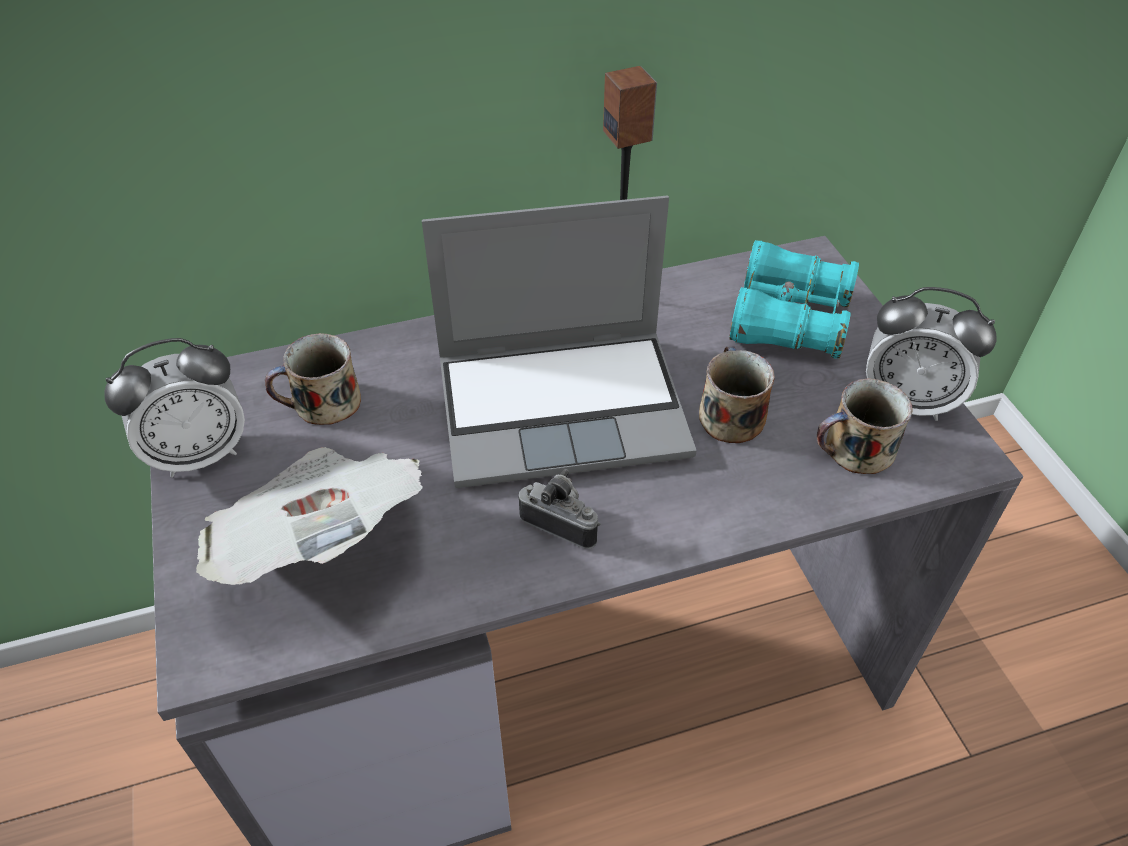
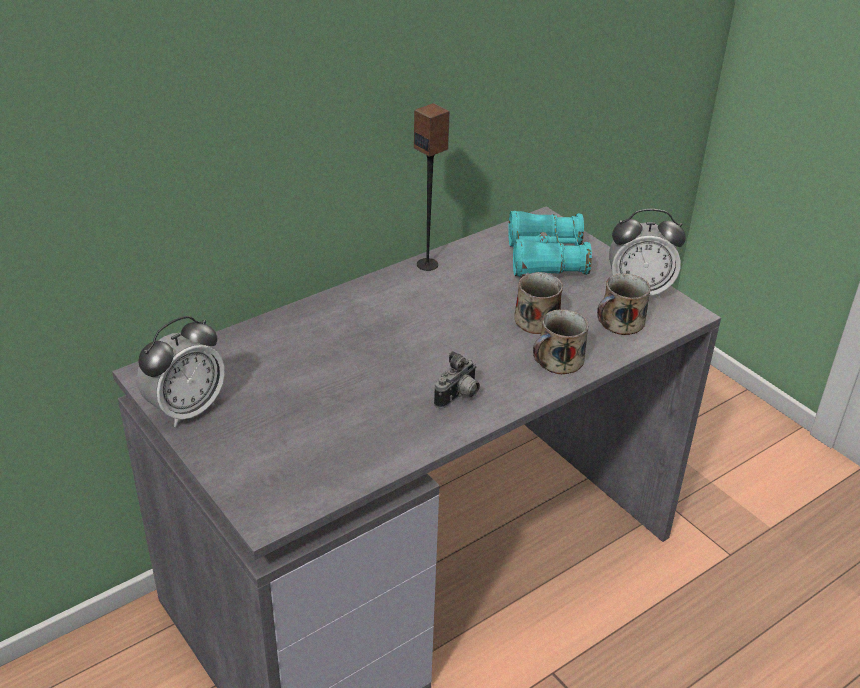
camera: 20 degrees left, 10 degrees down
(320, 541) = (305, 439): newspaper -> none
(323, 403) = (257, 363): mug -> mug (558, 361)
(562, 523) = (459, 397): camera -> camera turned 120 degrees clockwise
(564, 407) = (426, 334): laptop -> none

